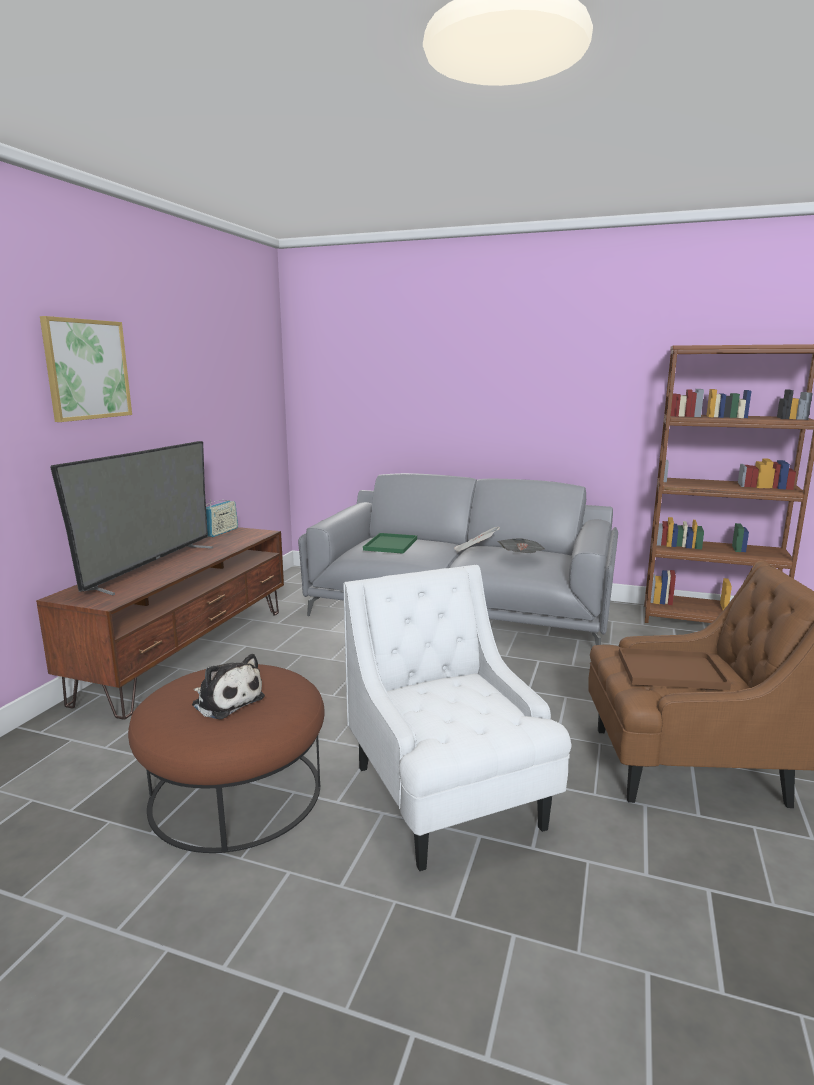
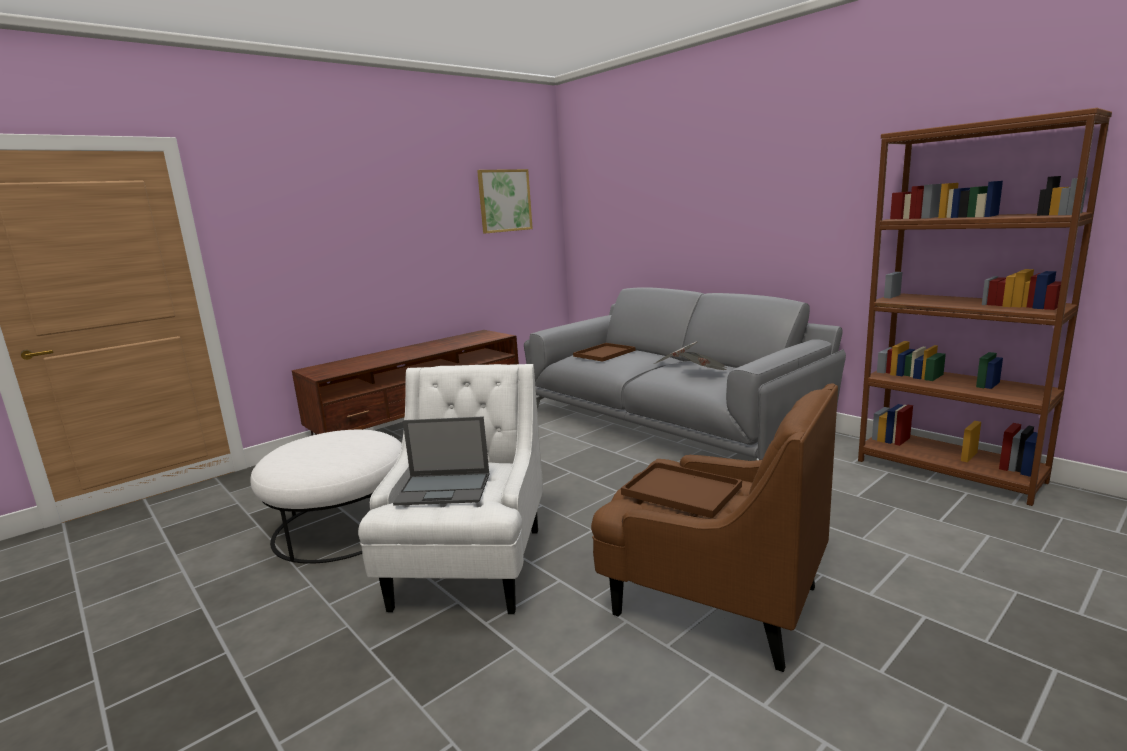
camera: 30 degrees right, 0 degrees up
(87, 369) = (340, 201): picture -> picture (504, 201)
(151, 567) = (386, 355): television -> none
(221, 532) = (472, 334): radio -> none
(226, 700) = (320, 451): plush toy -> none
(235, 792) = (341, 526): brown ottoman -> white ottoman
(391, 545) = (604, 353): green tray -> brown tray
(465, 714) = (445, 489): none -> laptop

